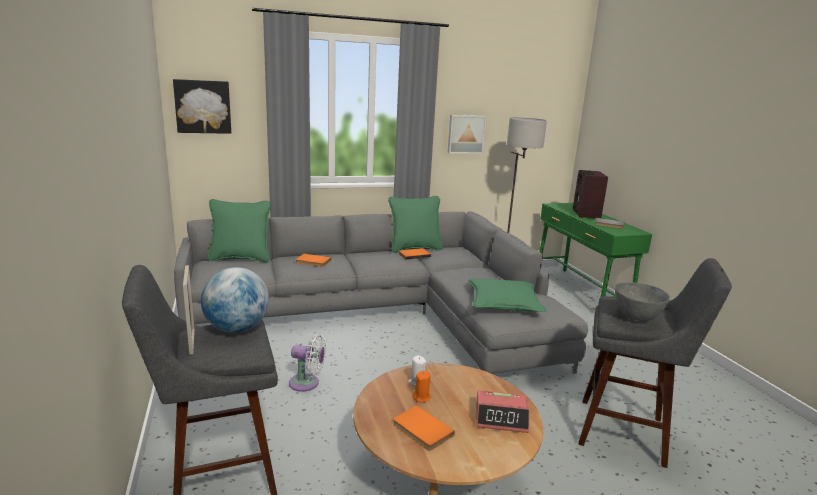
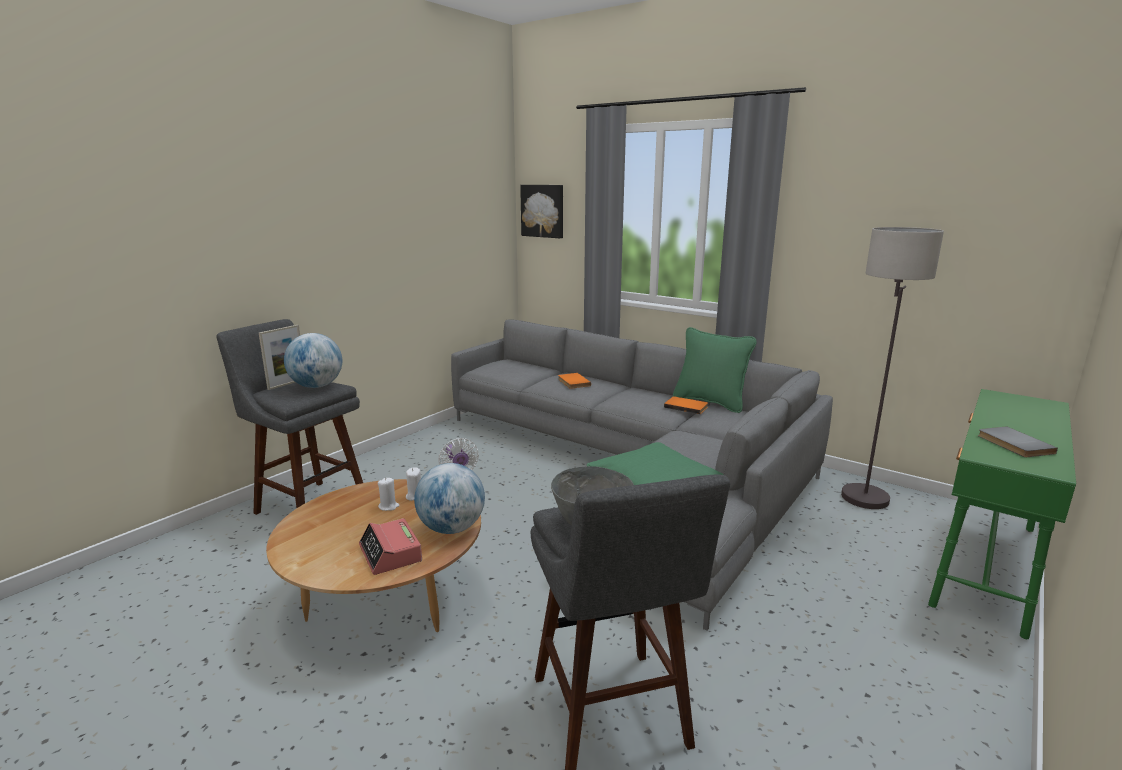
camera: 55 degrees right, 0 degrees up
(241, 258) = (532, 364): green pillow -> none
(421, 430) = (333, 522): orange book -> none
(422, 397) = (388, 506): orange candle -> white candle
(466, 134) = (841, 253): picture -> none
(486, 383) = (451, 528): none -> globe
(585, 214) = (1018, 420): radio -> none

